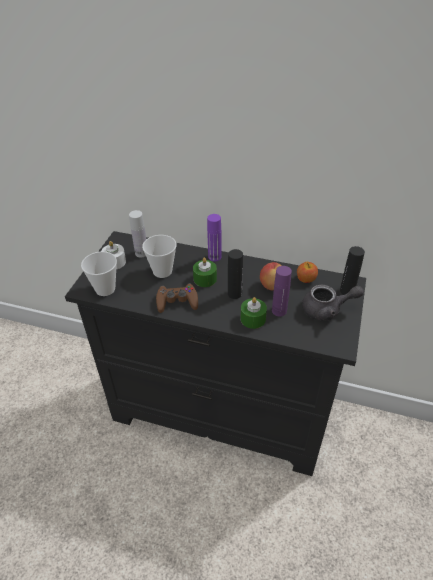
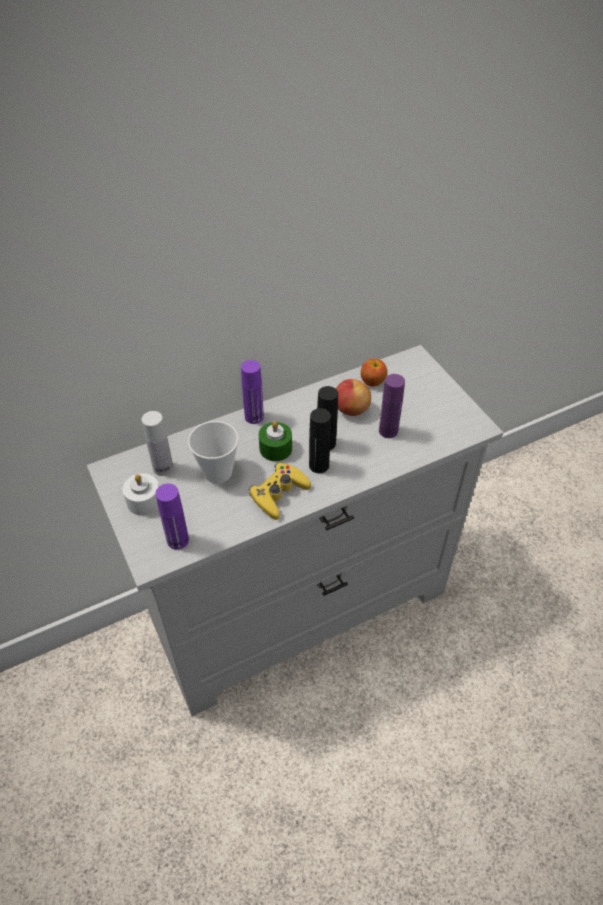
camera: 45 degrees left, 5 degrees up
(105, 289) = (178, 540): cup -> purple bottle
(177, 301) = (279, 494): brown game controller -> yellow game controller
(220, 413) = (301, 606): black dresser -> white dresser
(253, 319) = (375, 456): green candle -> none
(327, 310) = (426, 400): grey teapot -> none
(347, 291) = (421, 369): black bottle -> black bottle (319, 465)

